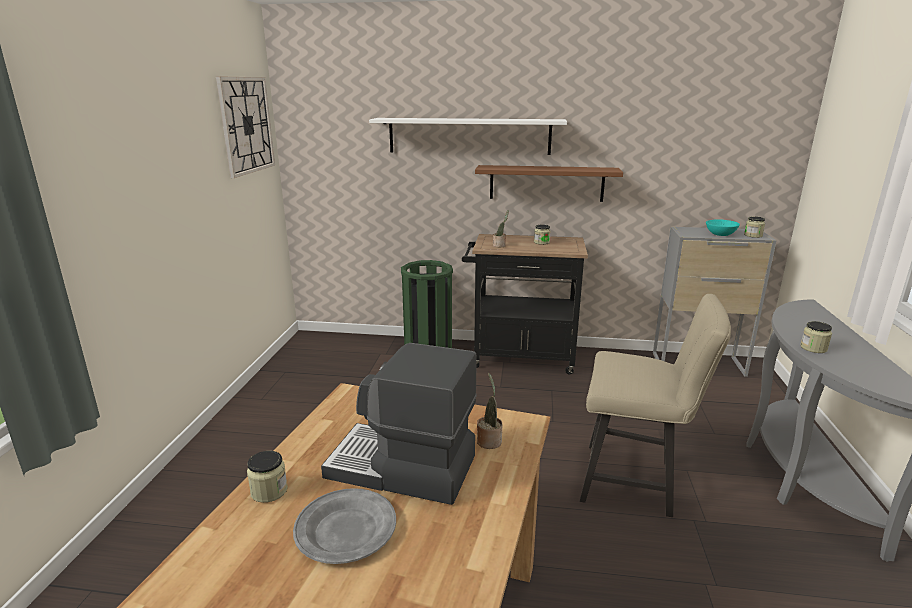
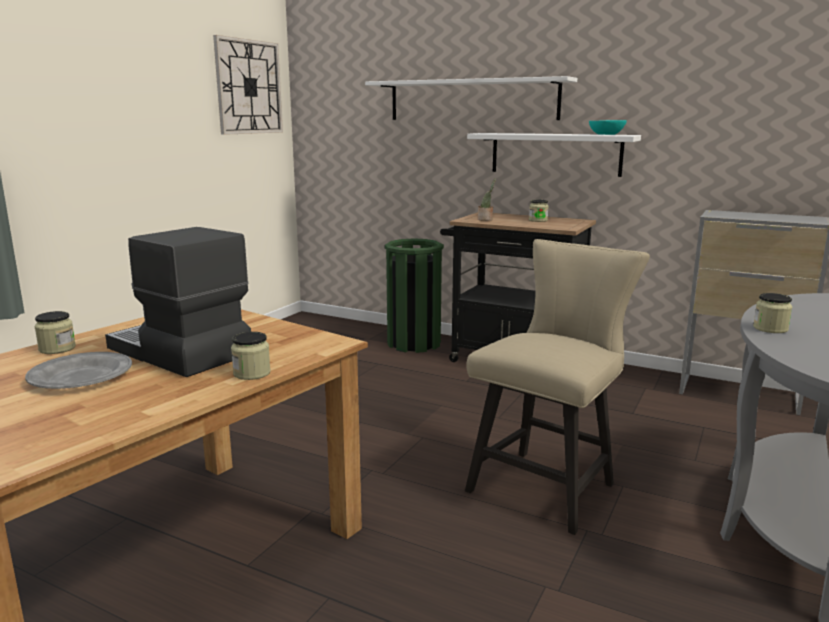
camera: 20 degrees right, 5 degrees down
(489, 440) = (282, 347): potted plant -> none
(546, 183) = (555, 154): brown shelf -> white shelf
(636, 482) = (548, 484): beige chair -> beige chair turned 90 degrees counterclockwise
(721, 234) = (762, 217): turquoise bowl -> turquoise bowl (607, 134)
(753, 235) = (807, 220): jar -> jar (252, 373)

